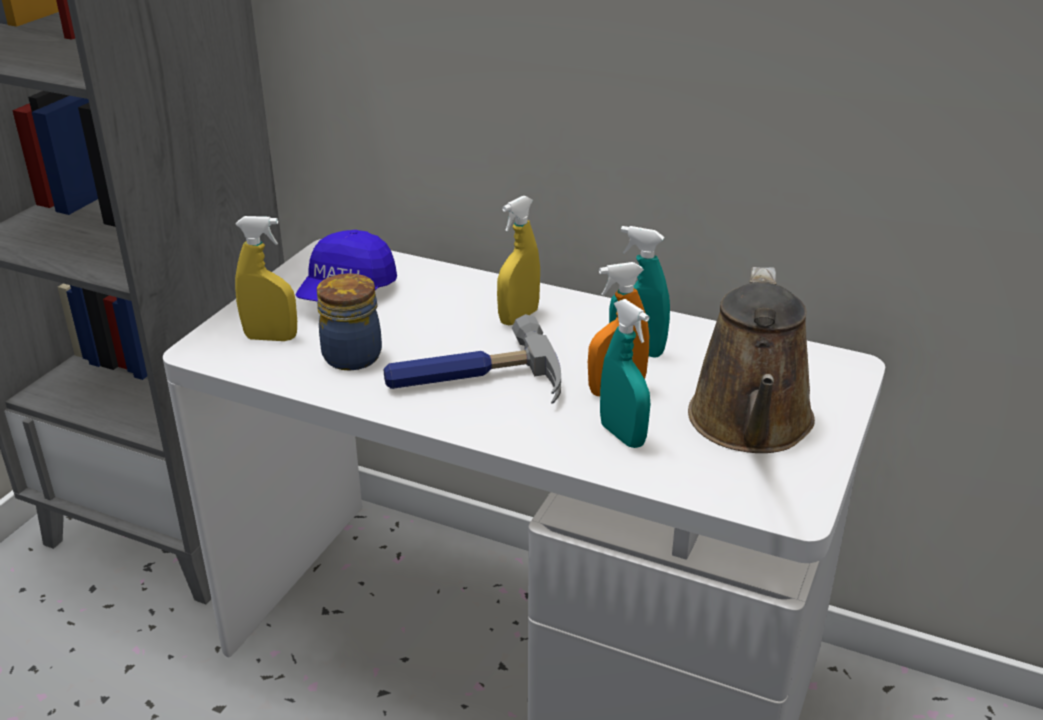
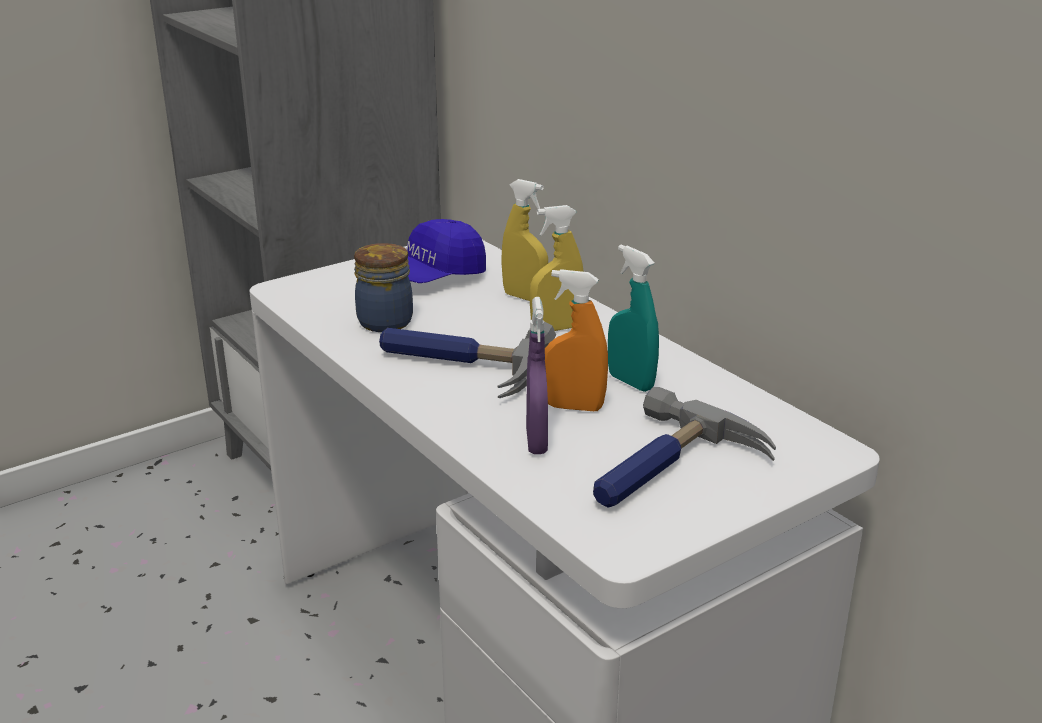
camera: 30 degrees right, 5 degrees down
(271, 338) = (341, 293): yellow spray bottle -> yellow spray bottle (524, 297)
(622, 435) = (536, 442): turquoise spray bottle -> purple spray bottle
(750, 425) = (667, 470): brown watering can -> hammer

